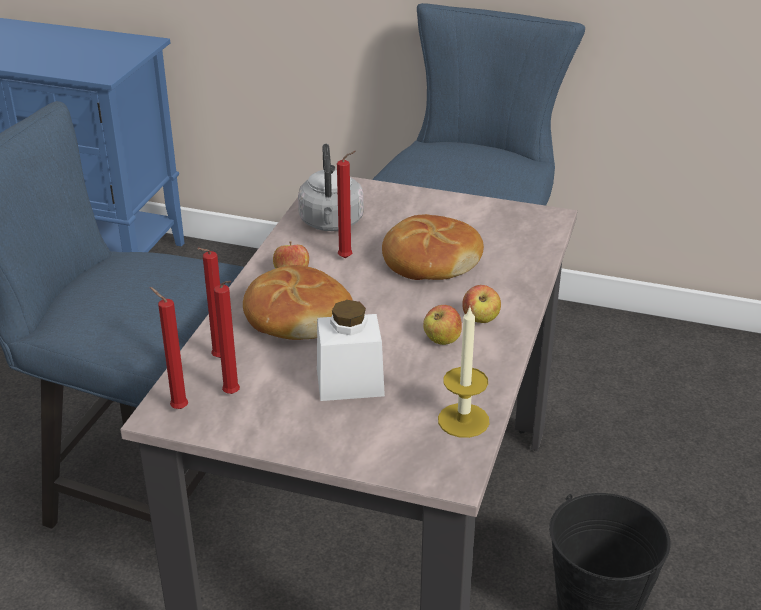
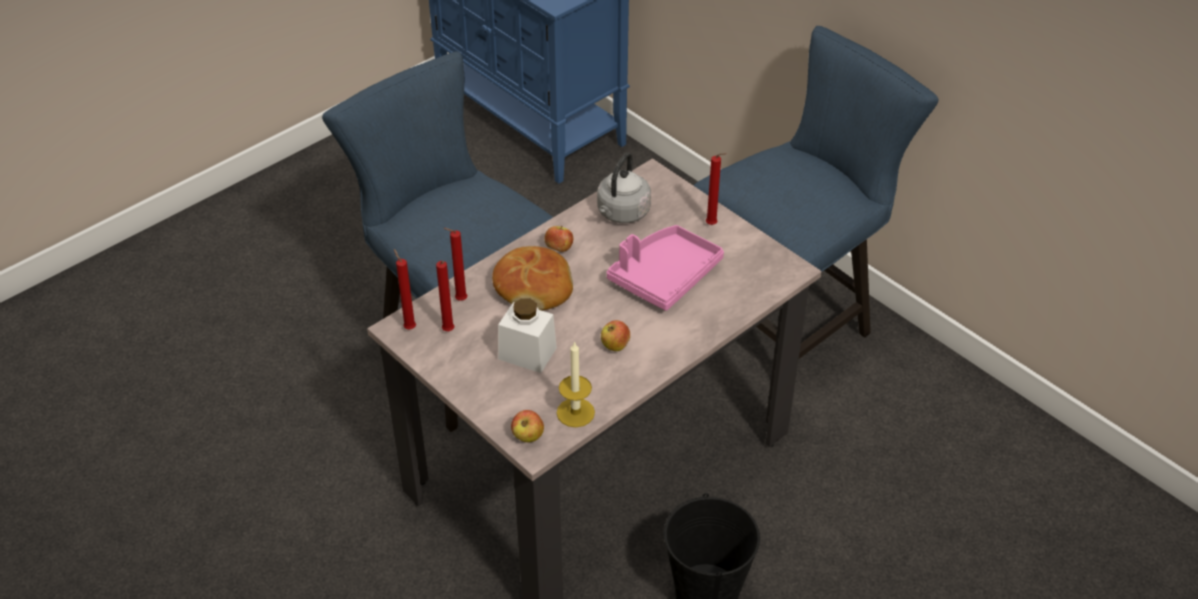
camera: 30 degrees right, 10 degrees up
(347, 258) = (608, 250): red candle -> red candle (713, 225)
(430, 262) = (664, 276): bread -> pink tray
(480, 319) = (656, 340): apple -> apple (528, 436)

